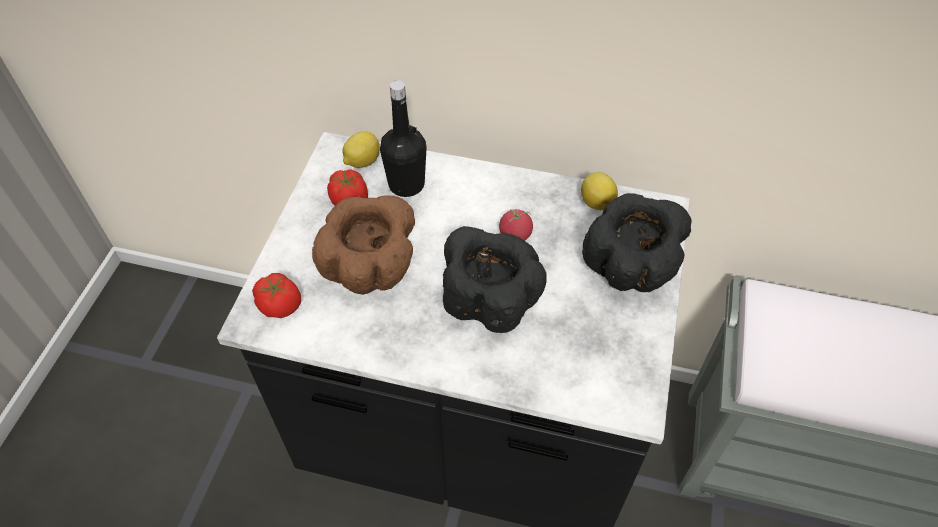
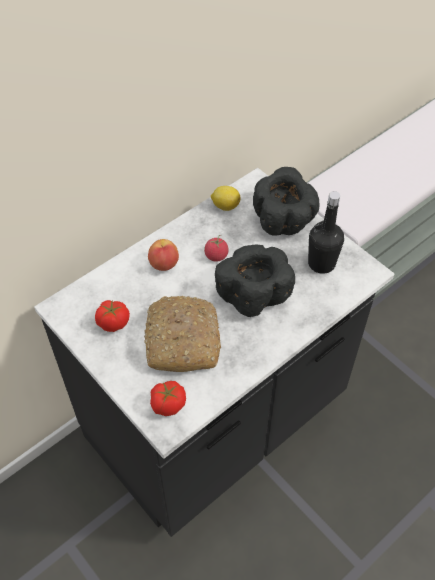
camera: 55 degrees left, 0 degrees up
(362, 162) = (84, 299): lemon -> none
(372, 269) = (181, 340): brown bowl -> bread
(406, 184) = (127, 286): black bottle -> black bottle (321, 263)
(461, 197) = (164, 264): none -> apple

